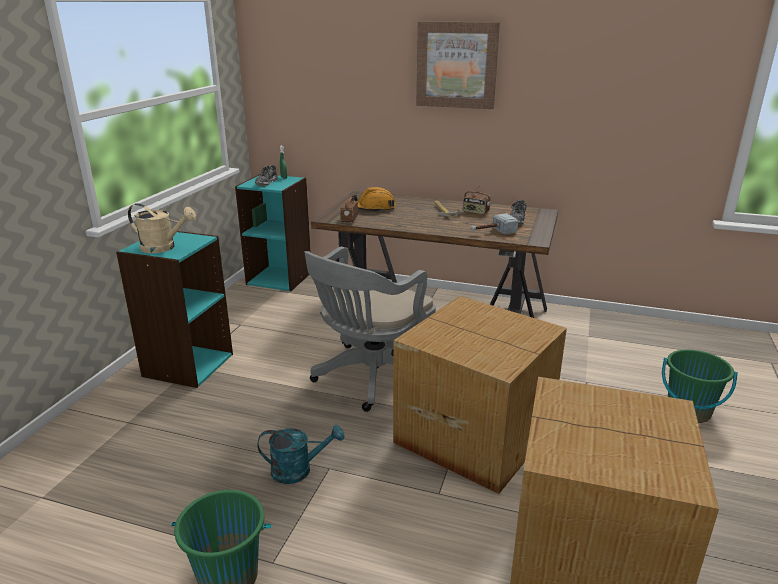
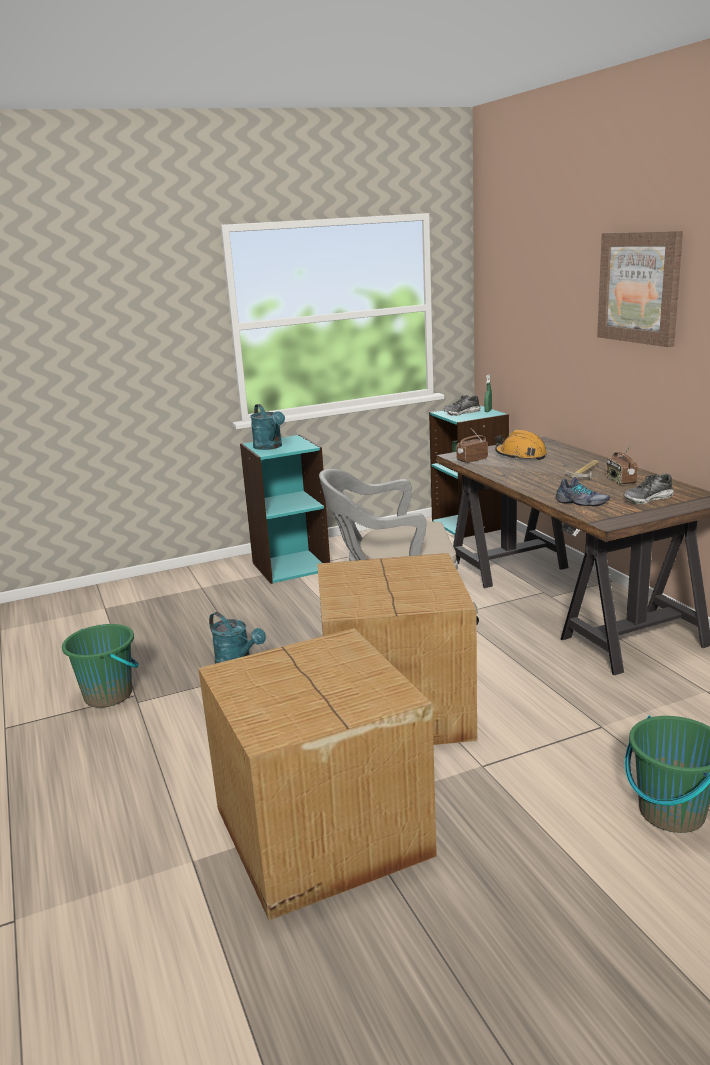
camera: 50 degrees right, 5 degrees down
(163, 248) = (270, 447): beige watering can -> turquoise watering can
(492, 232) = (581, 502): hammer -> shoe

